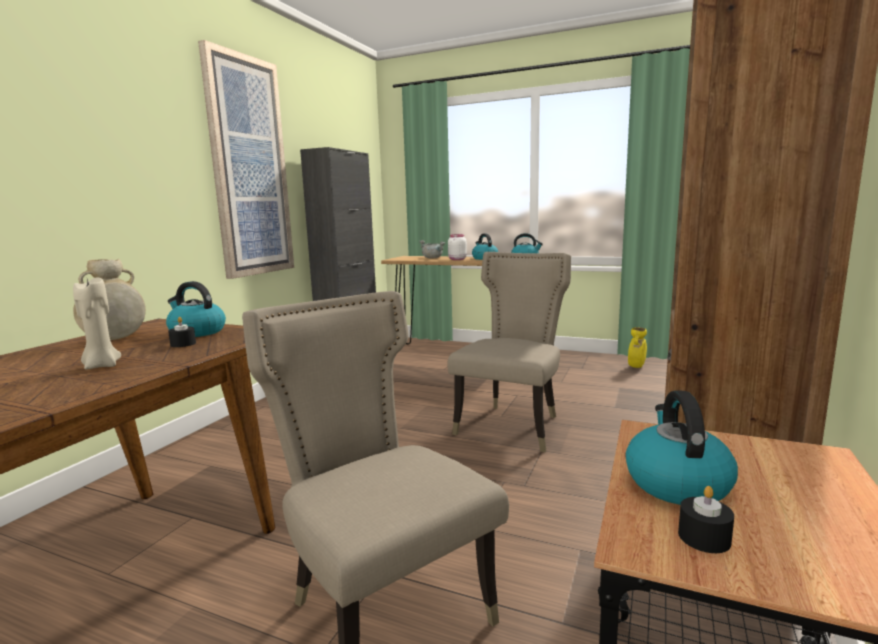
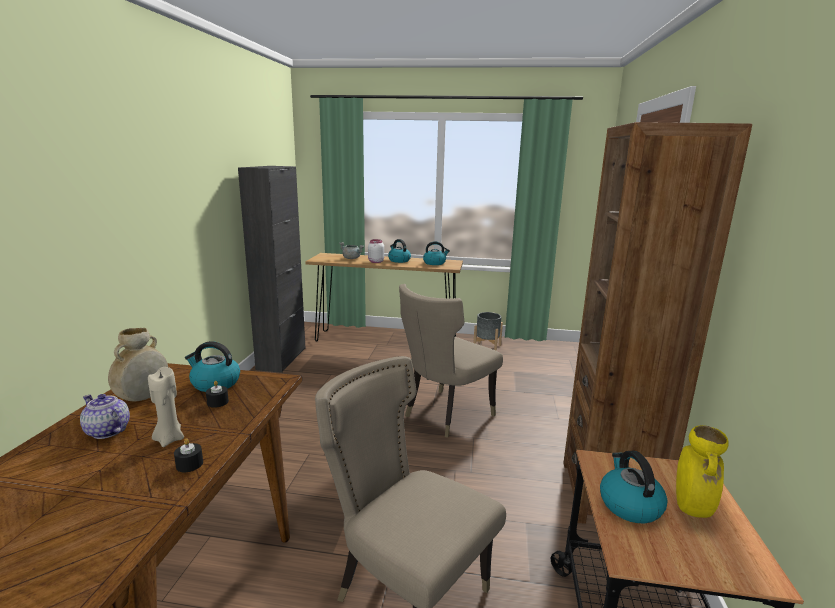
camera: 15 degrees left, 5 degrees up
(51, 358) = (107, 431): none -> teapot
(249, 168) = (197, 193): picture -> none
(512, 425) = (444, 415): beige chair -> beige chair turned 150 degrees counterclockwise
(592, 363) = (487, 347): none -> grey planter
(636, 367) = (521, 349): yellow vase -> yellow vase (690, 508)
(704, 537) = (658, 547): black candle -> black candle (189, 464)

